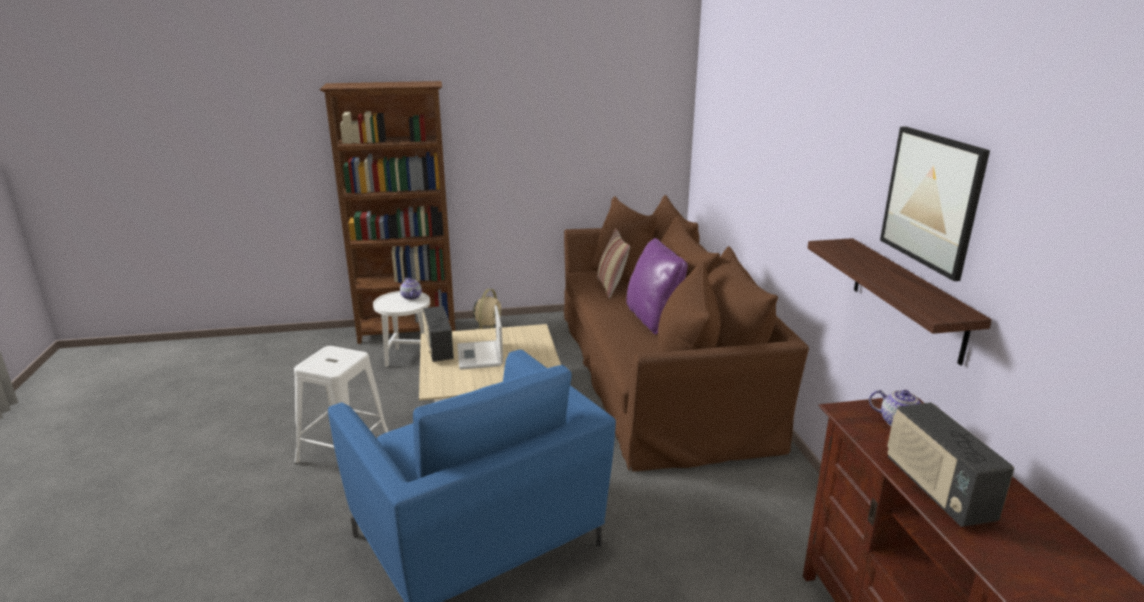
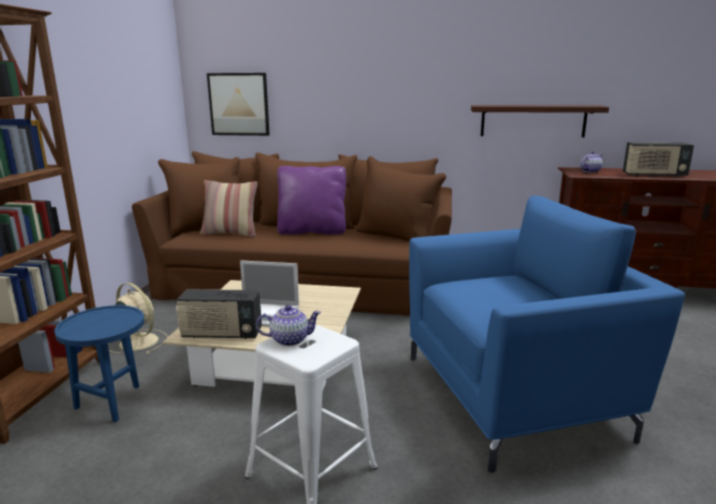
camera: 70 degrees left, 5 degrees down
(407, 357) = (114, 402): white side table -> blue side table
(411, 297) = (98, 314): teapot -> teapot (289, 339)
(931, 200) = (542, 60): picture -> picture (239, 104)

